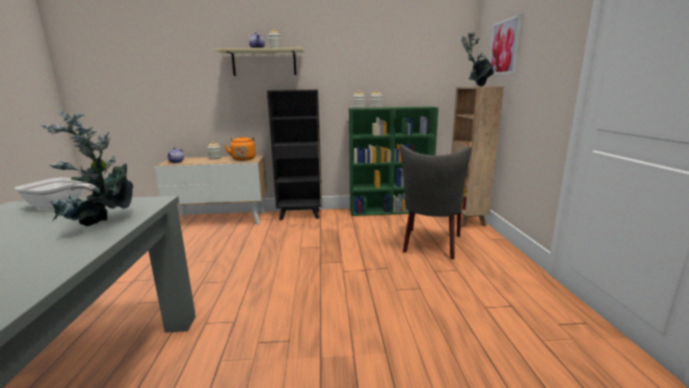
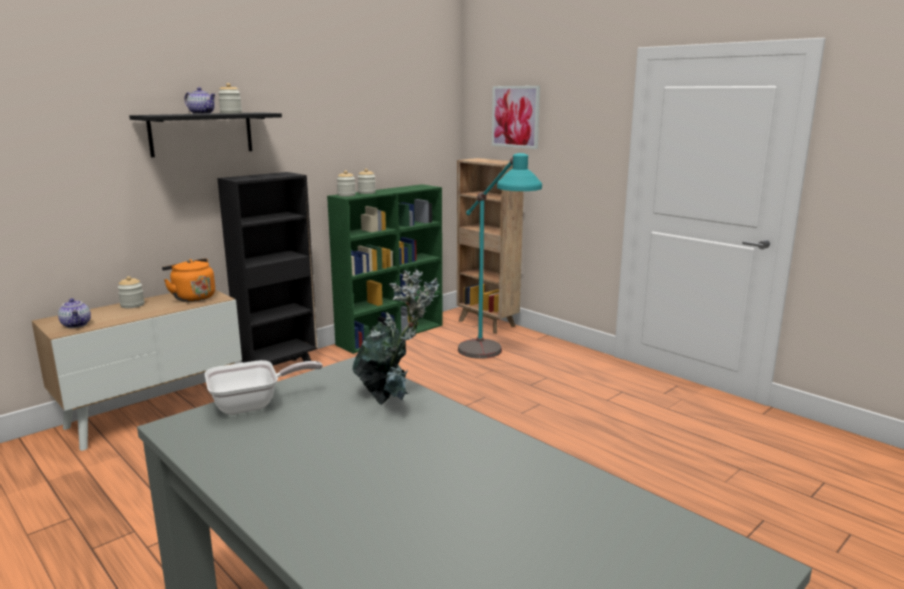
camera: 40 degrees left, 0 degrees up
(264, 63) = (201, 134): beige shelf -> black shelf
(431, 245) = (492, 361): grey chair -> turquoise floor lamp
(475, 86) = (483, 160): potted plant -> none

